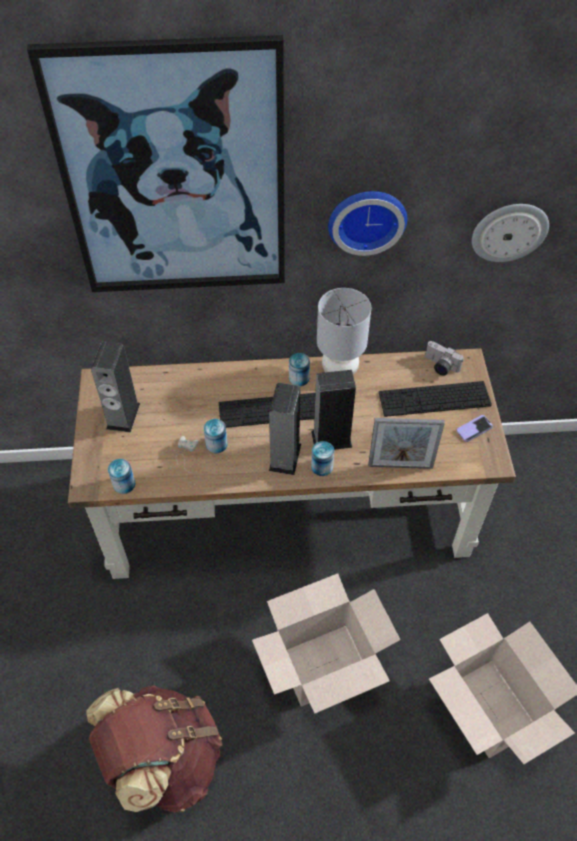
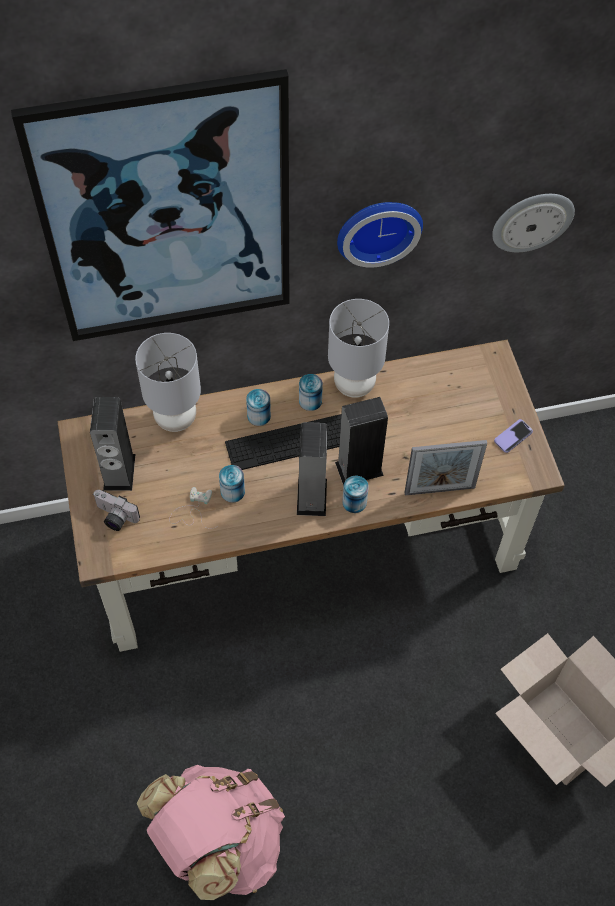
camera: 10 degrees left, 5 degrees up
(124, 484) = (138, 552): can -> can (259, 416)
(164, 759) = (219, 841): brown backpack -> pink backpack
(181, 378) = (176, 418): none -> grey table lamp
(323, 664) = (374, 712): cardboard box -> none
(434, 399) = (464, 407): keyboard -> none
(439, 366) = (465, 367): camera -> camera (114, 517)

